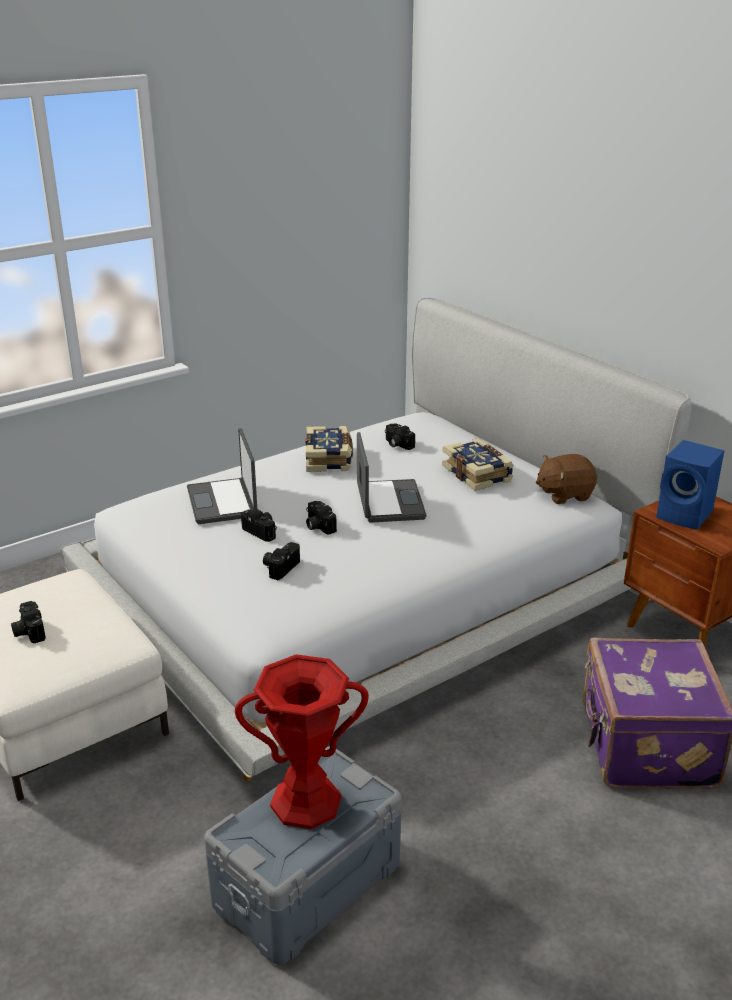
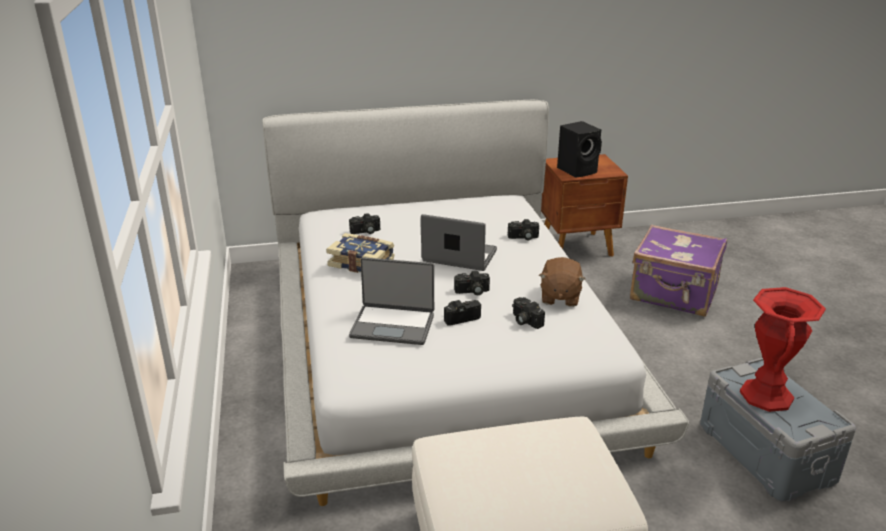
camera: 65 degrees left, 0 degrees up
(28, 631) = (528, 482): camera -> camera (523, 237)
(478, 474) = (445, 217): book -> none
(564, 494) = (496, 200): brown plush toy -> brown plush toy (559, 297)
(686, 515) = (578, 170): blue speaker -> black speaker

